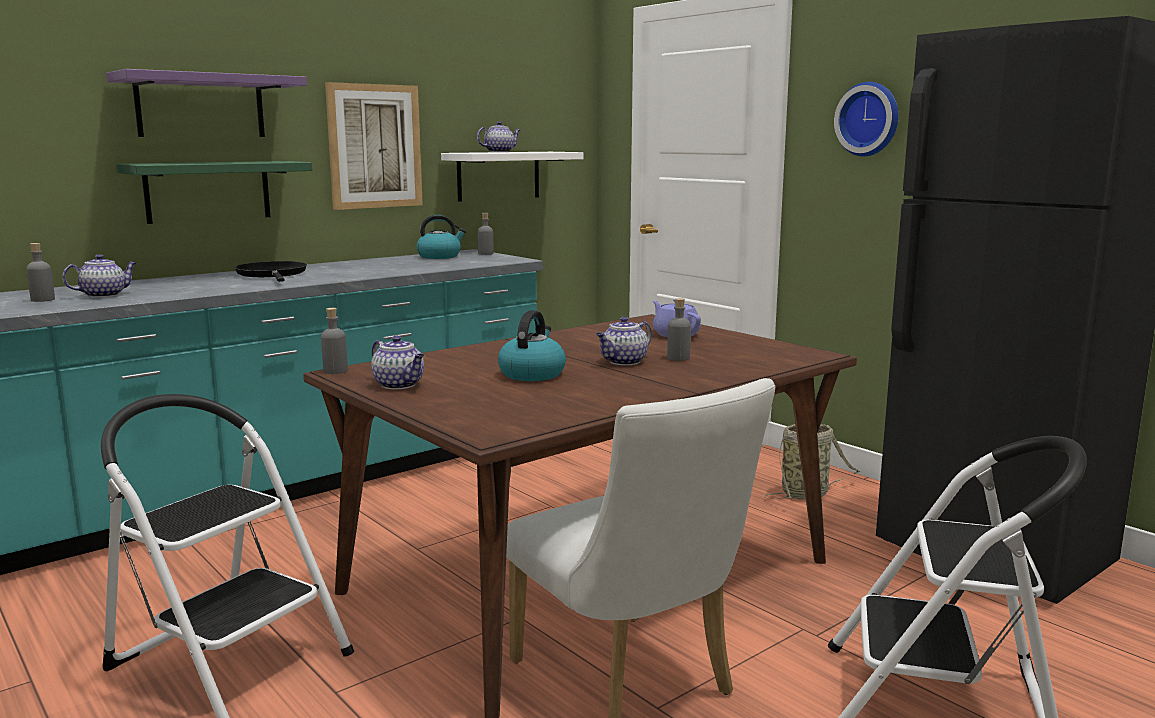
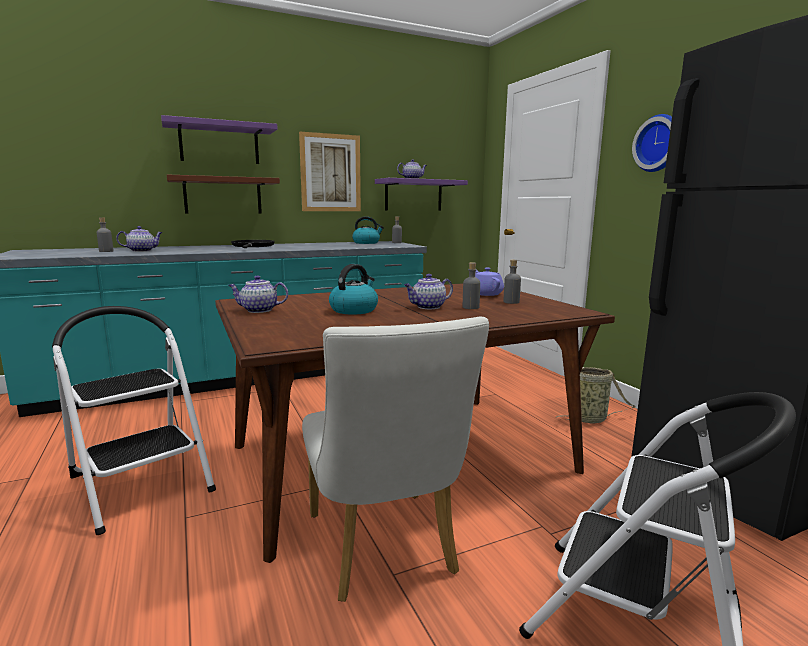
camera: 15 degrees right, 0 degrees up
(208, 191) = (223, 195): green shelf -> brown shelf
(335, 371) = (233, 300): grey bottle -> grey bottle (511, 302)
(400, 385) = (258, 310): teapot -> teapot turned 120 degrees clockwise
(498, 175) = (413, 195): white shelf -> purple shelf

